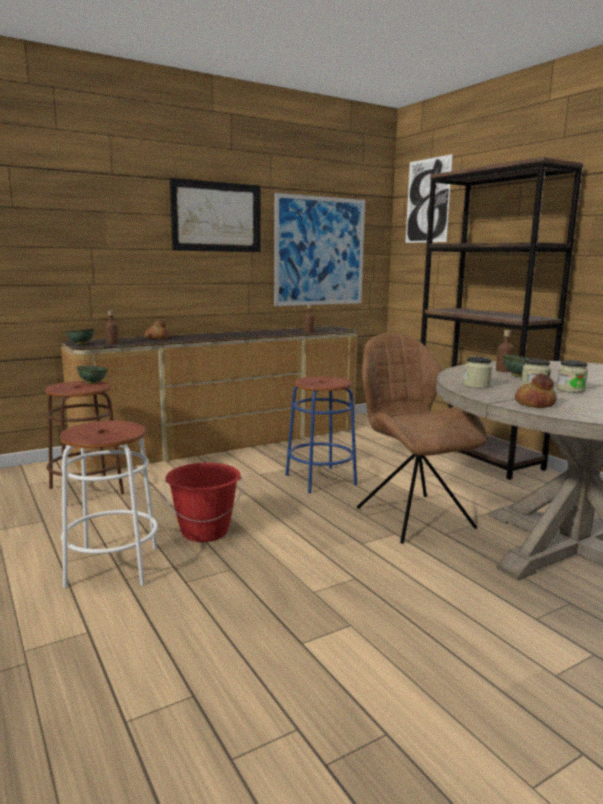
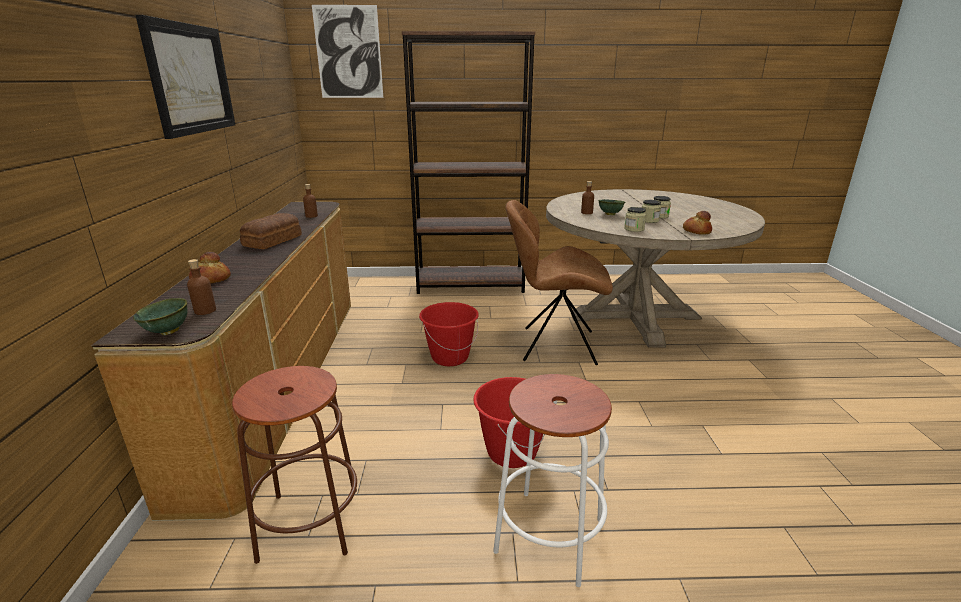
camera: 60 degrees left, 10 degrees up
(92, 383) = (280, 377): green bowl -> none
(241, 334) = (274, 240): none -> bread
(320, 251) = (266, 115): picture -> none
(320, 479) = (450, 357): blue stool -> red bucket

